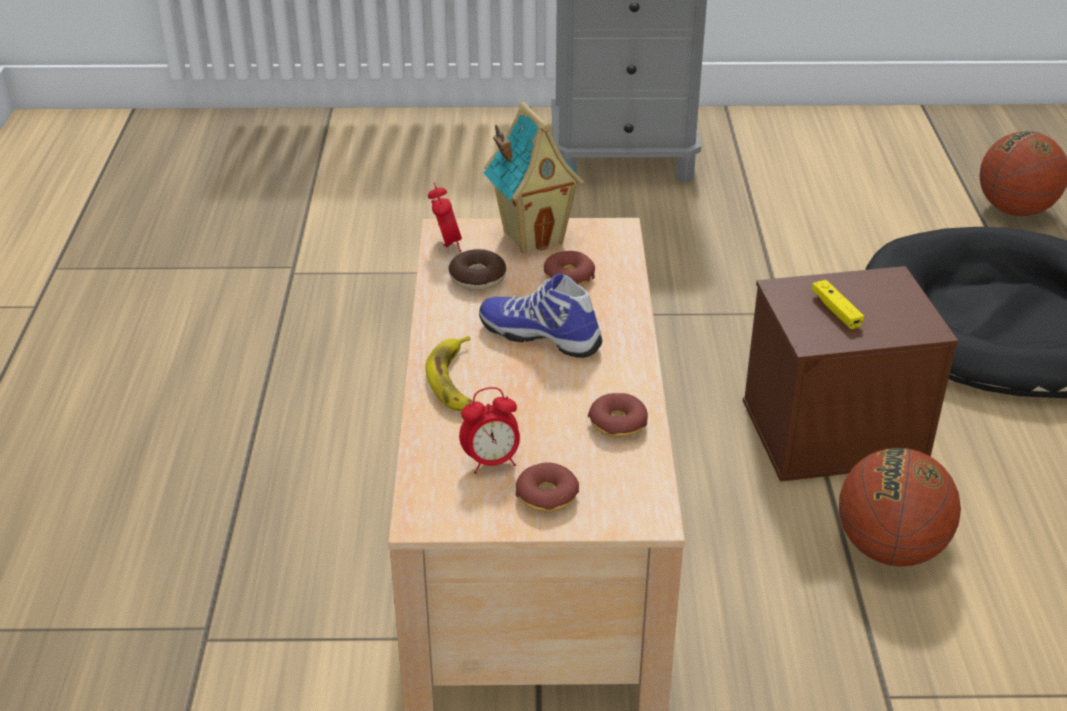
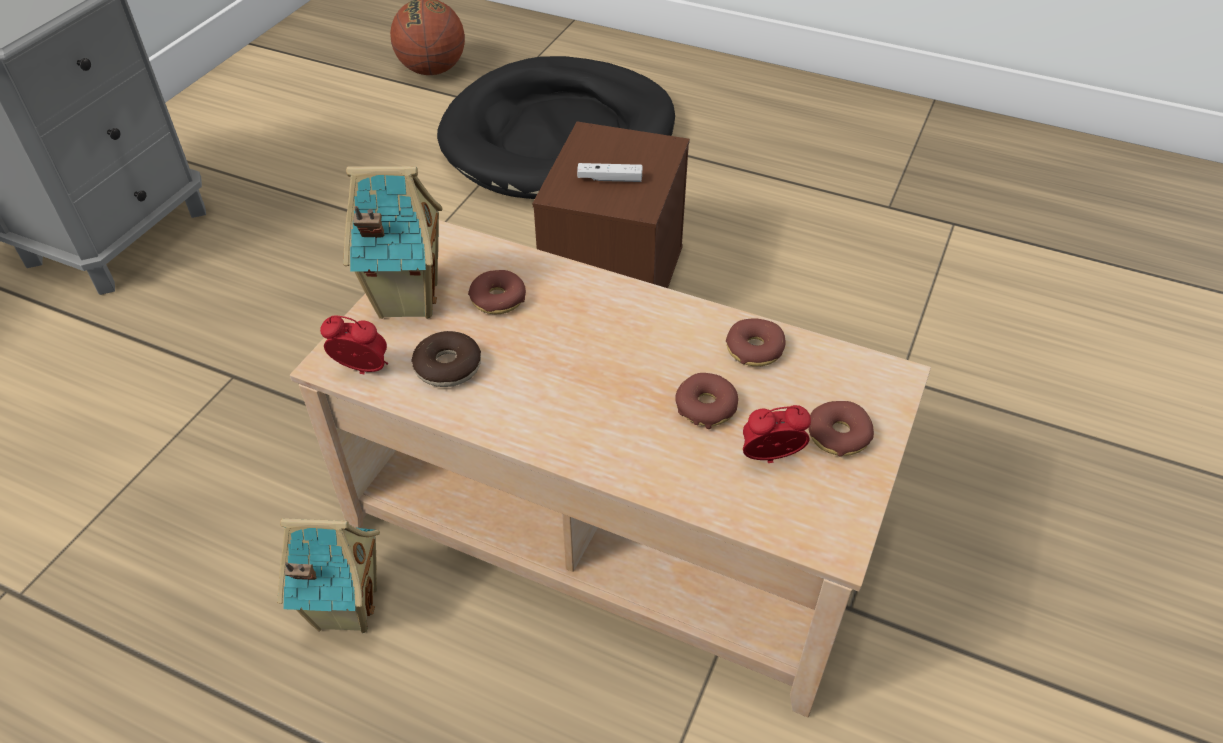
camera: 65 degrees left, 10 degrees up
(361, 413) = (345, 608): none -> toy house
(456, 381) = (622, 444): banana -> none
(491, 462) = (769, 459): alarm clock -> alarm clock turned 105 degrees counterclockwise
(527, 413) = (706, 407): none -> donut
(541, 335) = (585, 353): shoe -> none
(836, 310) = (610, 179): yellow game controller -> white game controller
(889, 549) = (758, 309): basketball -> none

